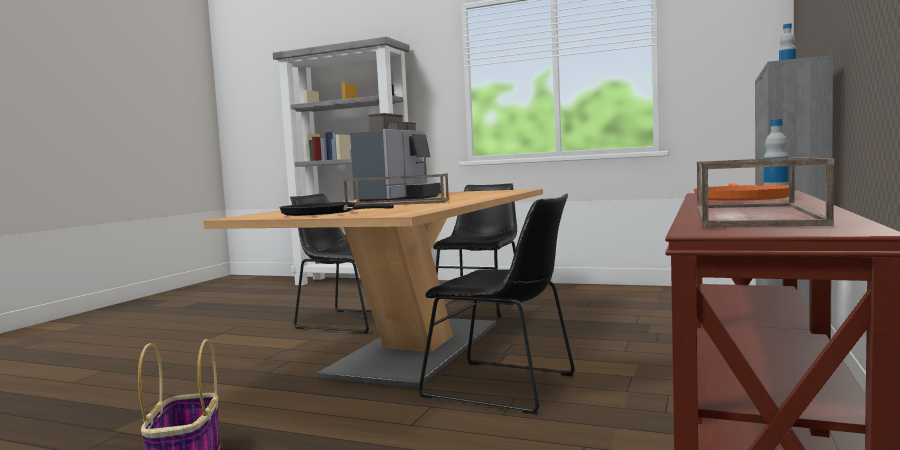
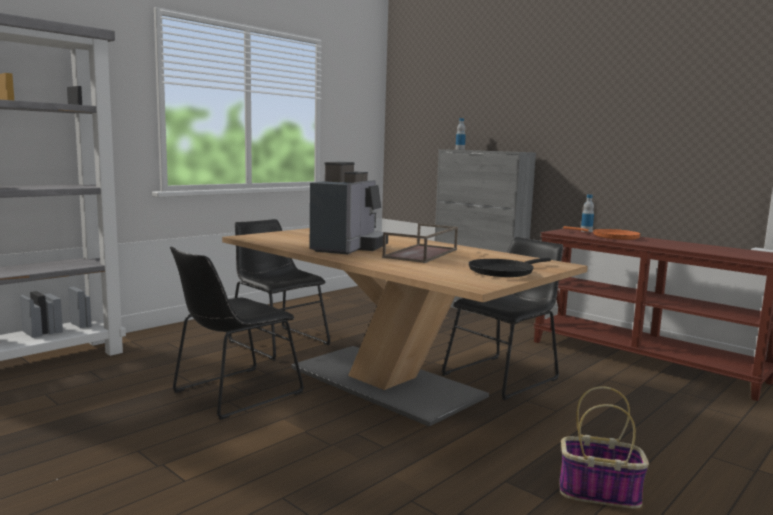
camera: 70 degrees left, 5 degrees up
(398, 199) = (349, 248): coffee machine -> coffee machine turned 60 degrees clockwise
(756, 216) = (714, 249): brown tray -> none

